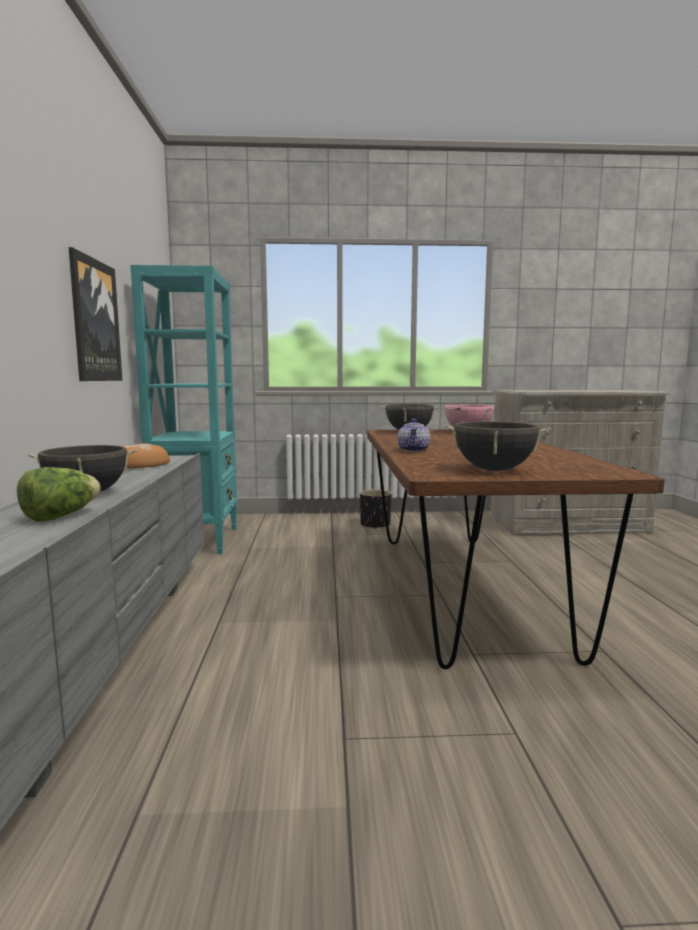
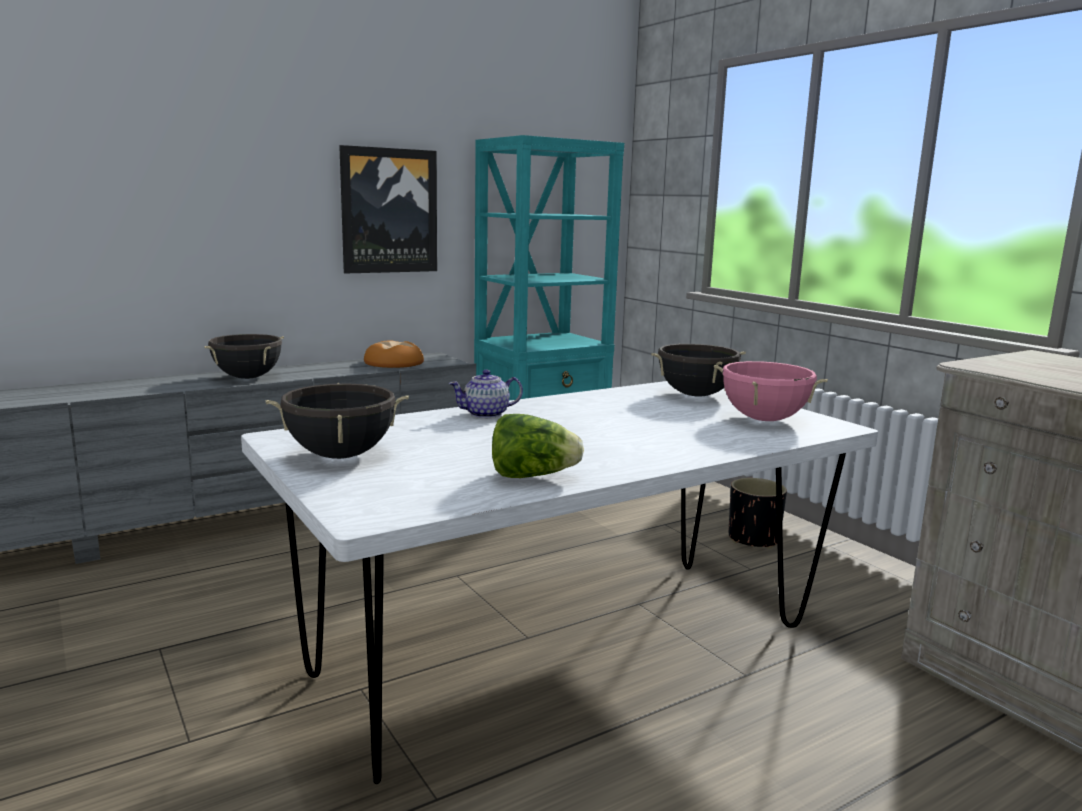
camera: 60 degrees right, 5 degrees up
(60, 517) = (166, 388): lettuce -> lettuce (532, 476)
(465, 589) = (566, 652): brown dining table -> white dining table

